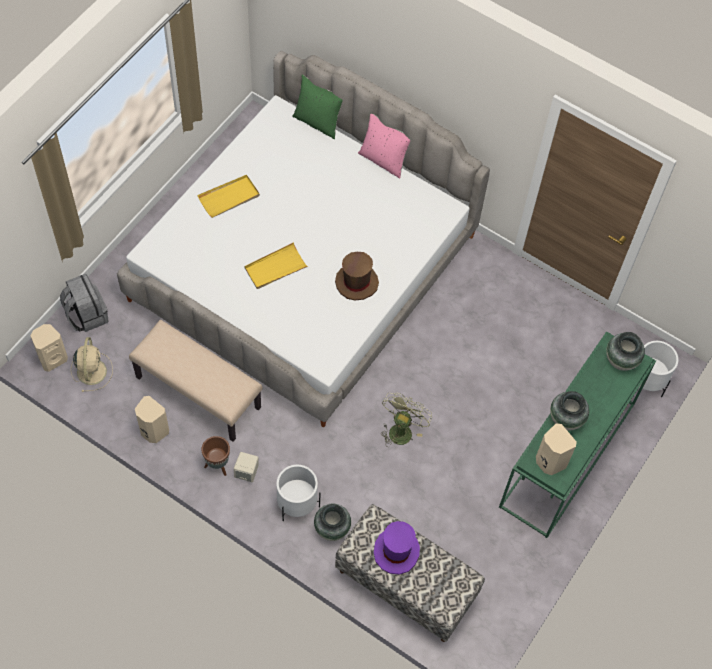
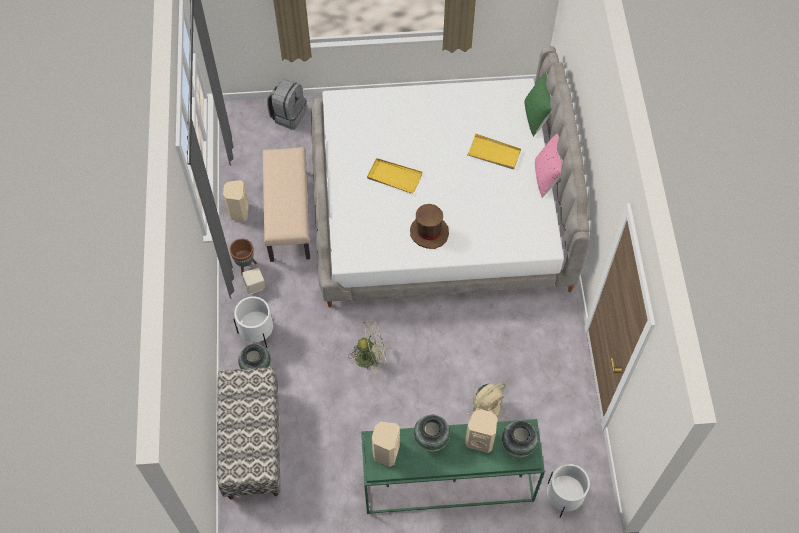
camera: 55 degrees right, 0 degrees up
(52, 358) = (241, 121): beige speaker -> beige speaker (480, 440)
(92, 370) = (252, 147): beige fan -> beige fan (488, 406)
(229, 197) = (423, 112): yellow tray -> yellow tray (494, 153)
(396, 551) = (248, 408): purple hat -> none

